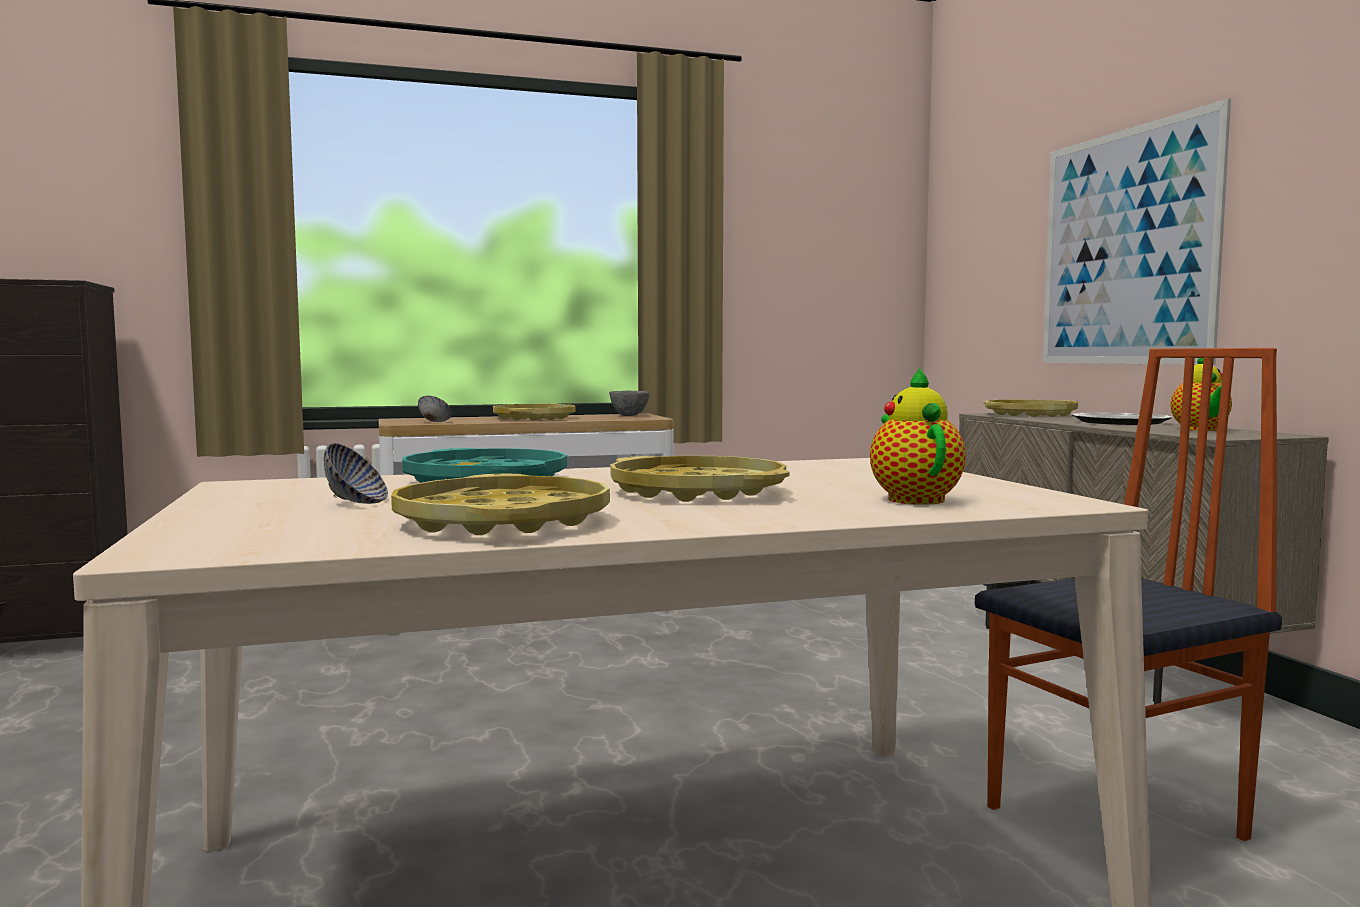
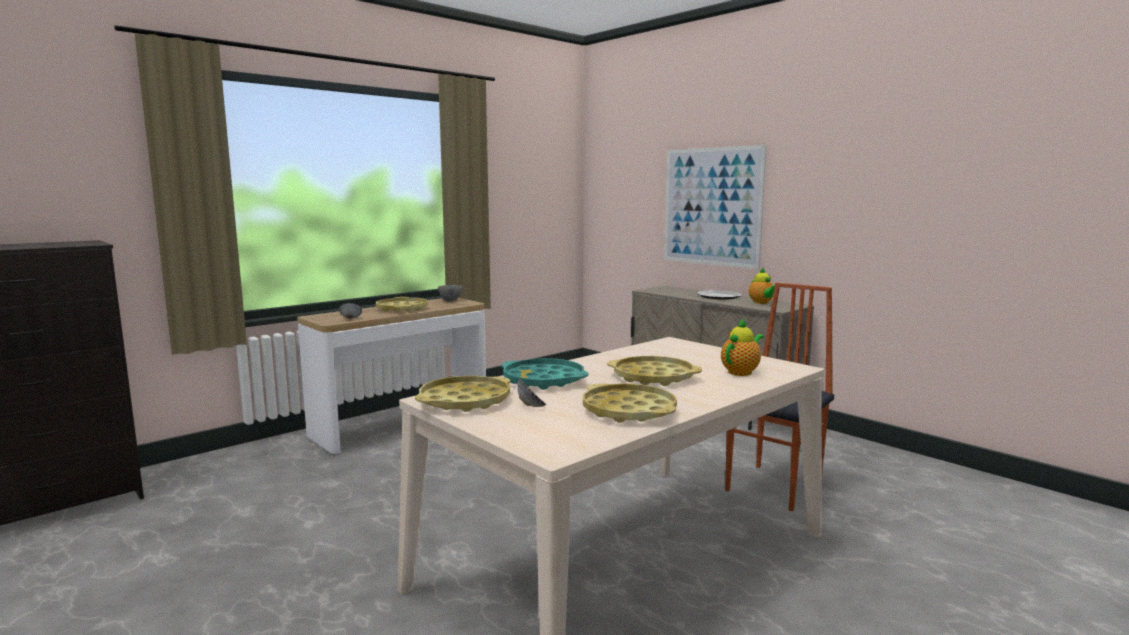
camera: 25 degrees left, 5 degrees up
(913, 499) = (741, 372): teapot -> teapot turned 75 degrees clockwise
(1030, 415) = (668, 290): yellow tray -> yellow tray (464, 401)

